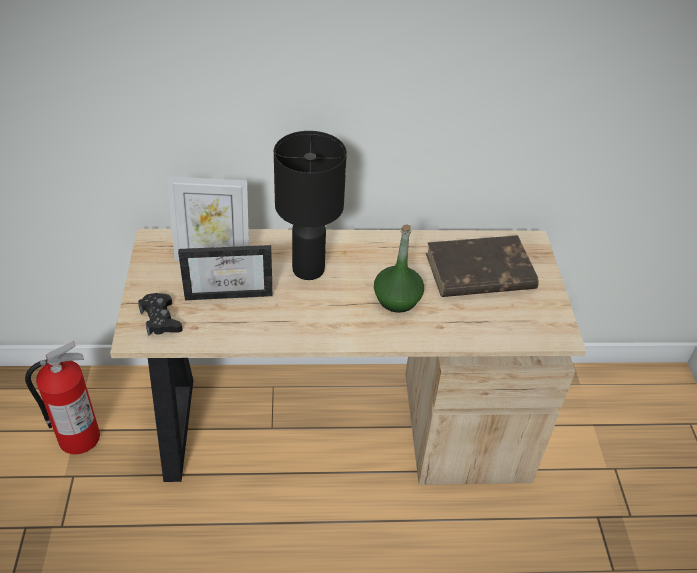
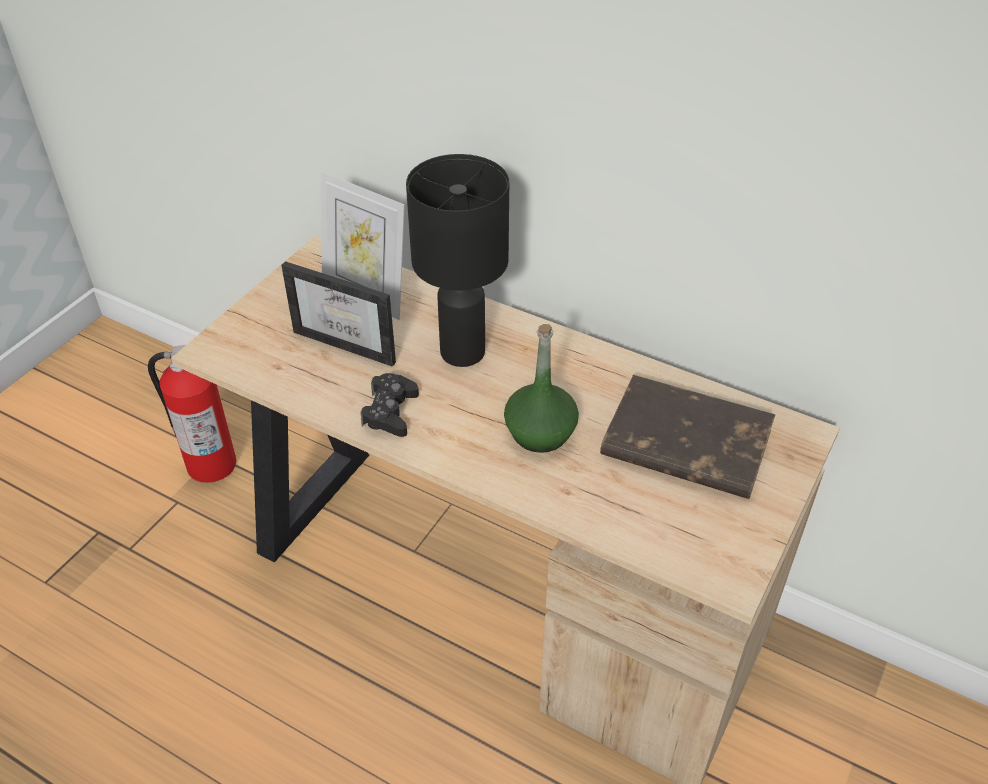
camera: 35 degrees right, 0 degrees up
(160, 319) = (250, 343): black game controller -> black game controller (390, 412)

